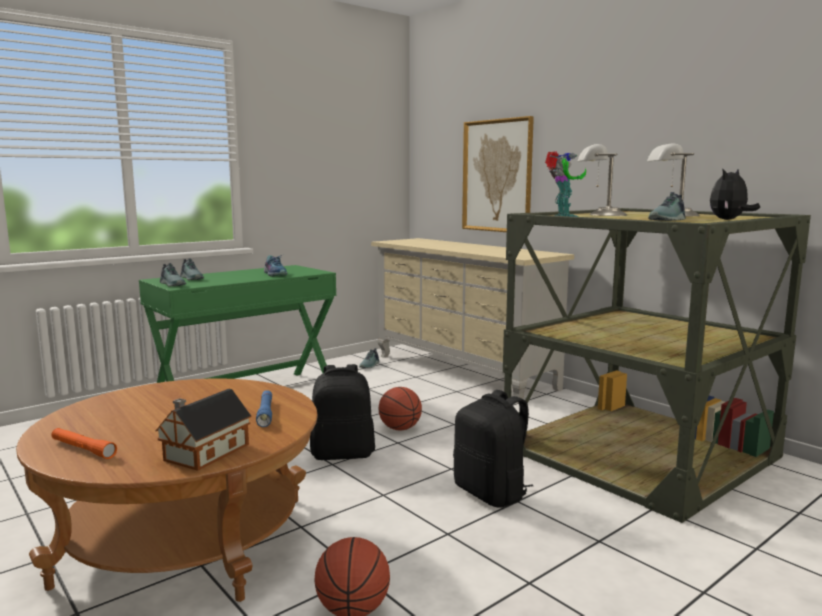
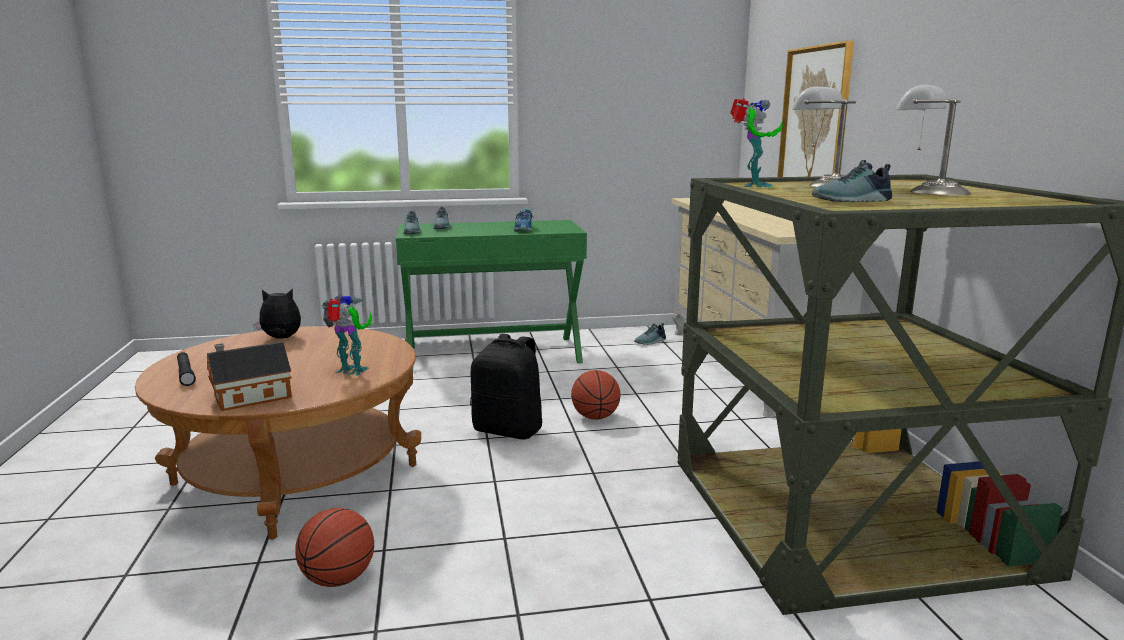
camera: 30 degrees right, 5 degrees up
(83, 449) = (185, 374): orange flashlight -> black flashlight
(265, 413) = (352, 372): blue flashlight -> toy robot
(491, 493) = (601, 511): black backpack -> none
(729, 219) = (959, 205): plush toy -> plush toy (281, 338)

